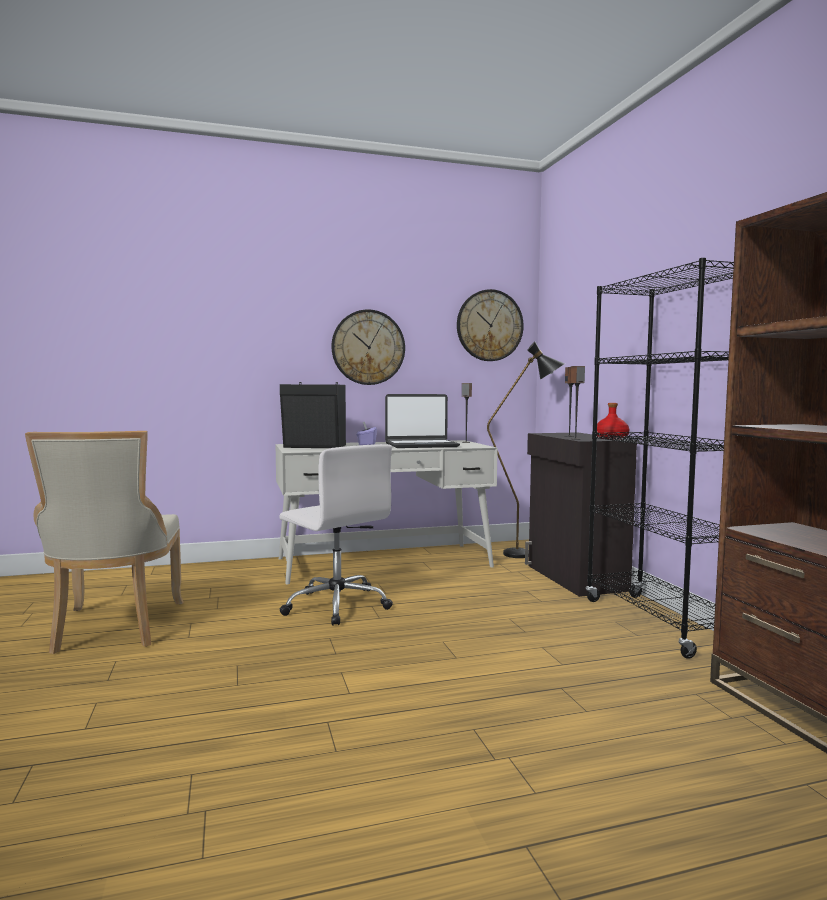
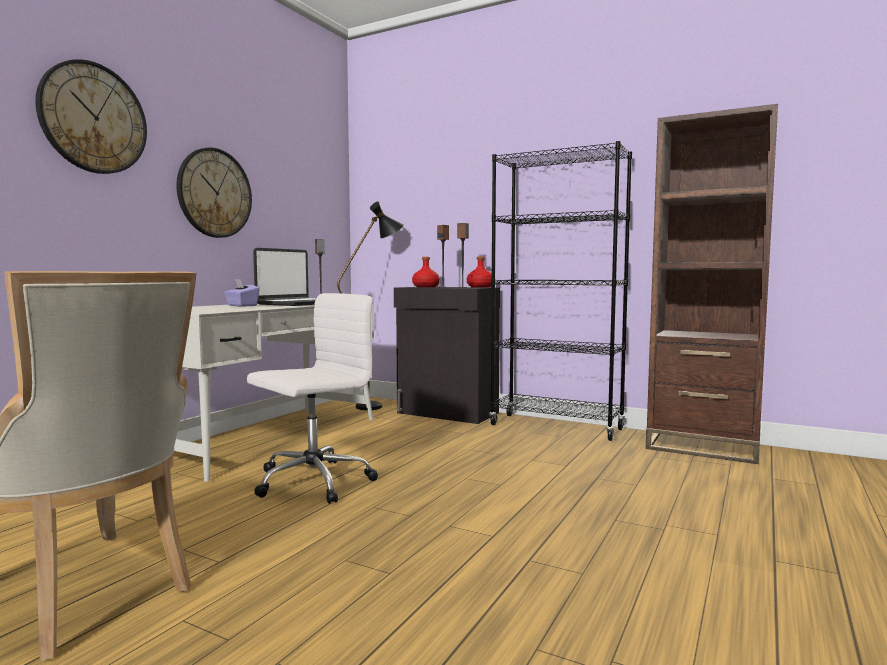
camera: 45 degrees left, 0 degrees up
(315, 446) = (195, 309): black speaker -> none
(336, 605) = (311, 482): white office chair -> white office chair turned 45 degrees counterclockwise
(489, 325) = (317, 183): wall clock -> wall clock (93, 118)
(561, 434) = (425, 287): none -> red bottle

